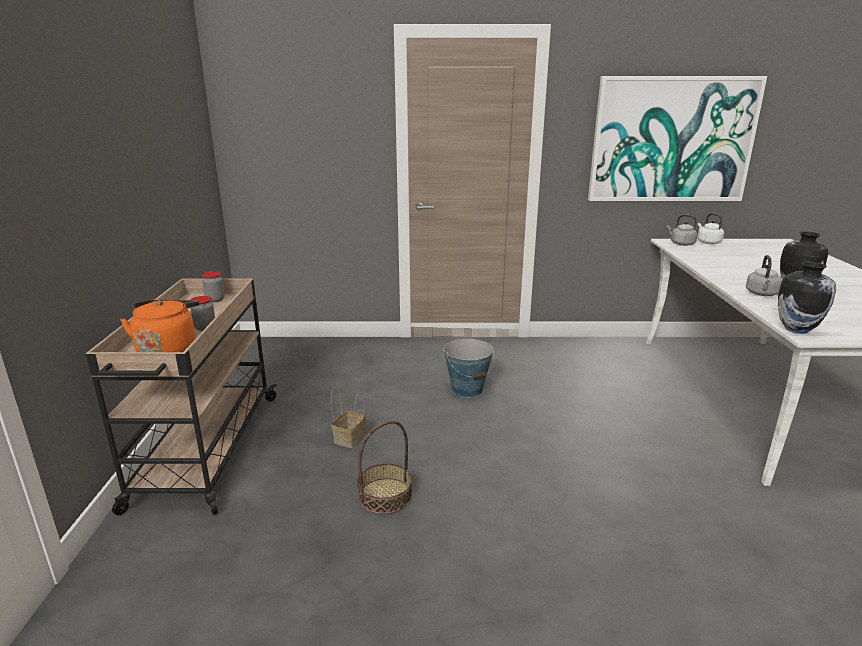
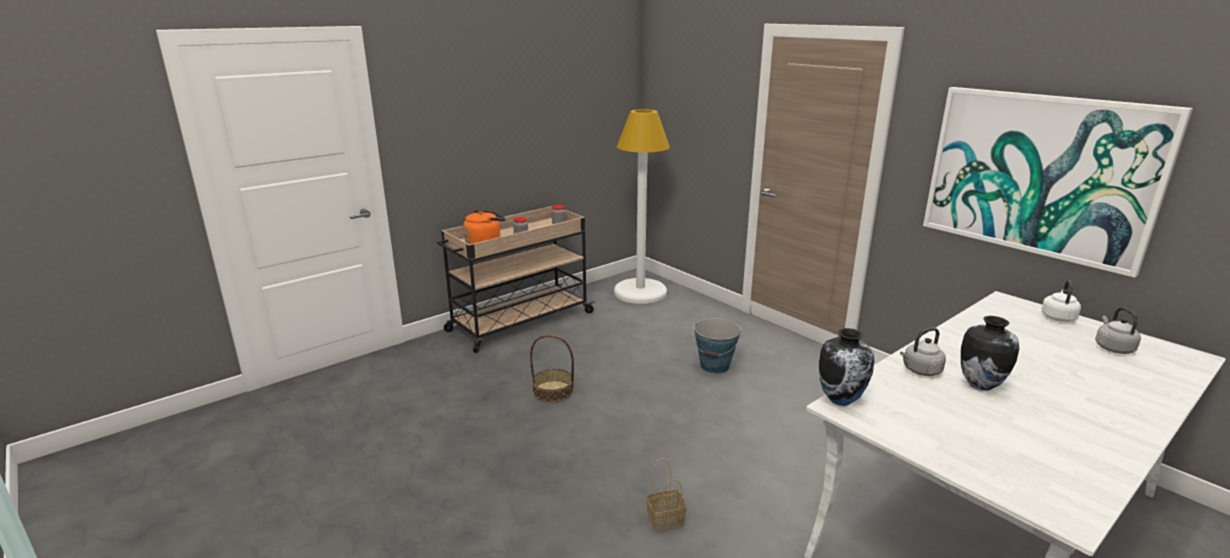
camera: 50 degrees right, 0 degrees up
(287, 359) = (640, 292): none -> white floor lamp
(349, 437) = (590, 354): basket -> basket (666, 519)
(681, 244) = (1012, 306): grey kettle -> grey kettle (1112, 348)

